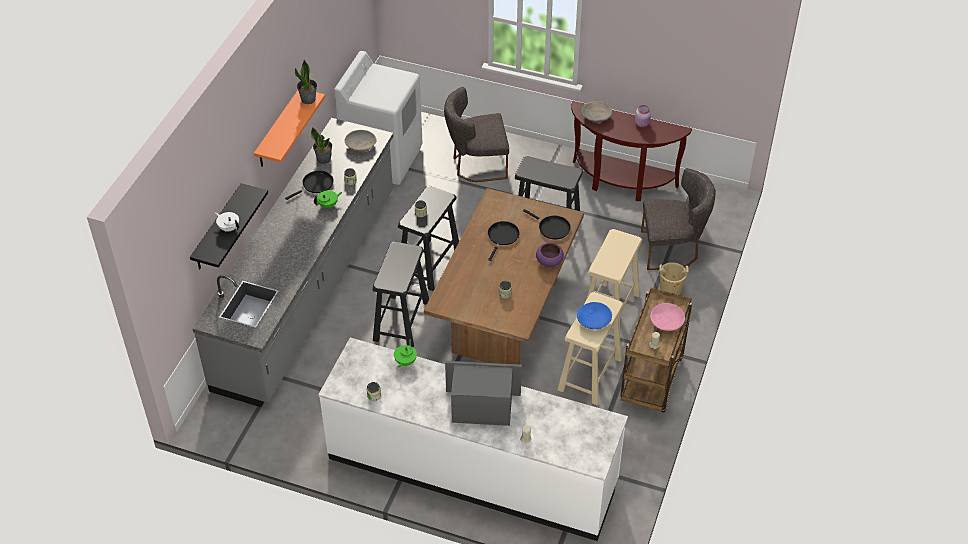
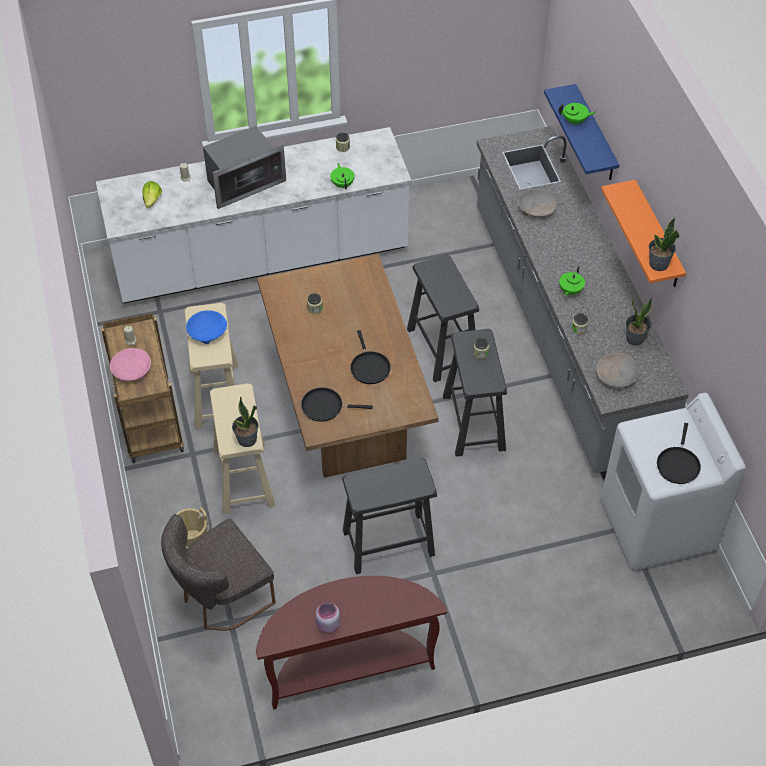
camera: 145 degrees right, 5 degrees up
(217, 229) = (595, 135): black shelf -> blue shelf
(229, 228) = (575, 121): white teapot -> green teapot
(316, 185) = (607, 305): black frying pan -> black frying pan (678, 464)
(476, 164) = (544, 585): grey chair -> none
(549, 261) = (297, 366): purple bowl -> none
(568, 431) = (152, 200): none -> lettuce
(596, 117) = (395, 600): beige bowl -> beige bowl (536, 209)
(617, 237) = (247, 439): none -> potted plant

